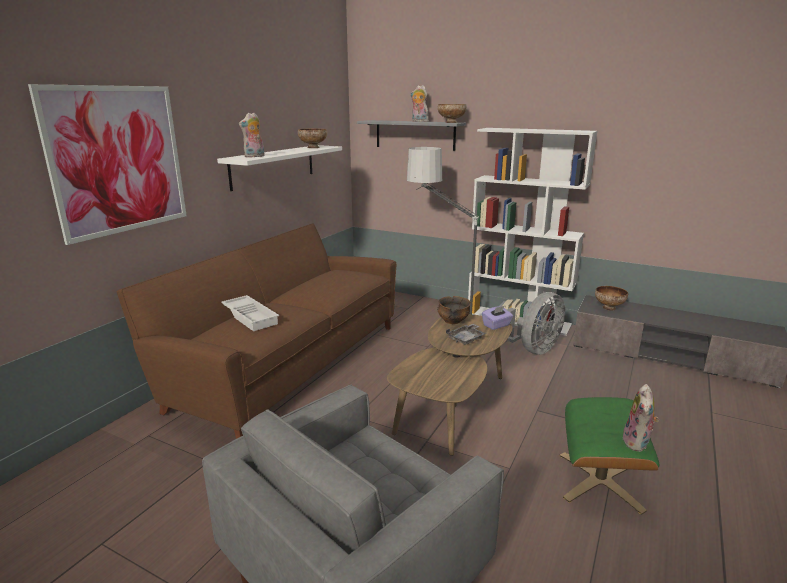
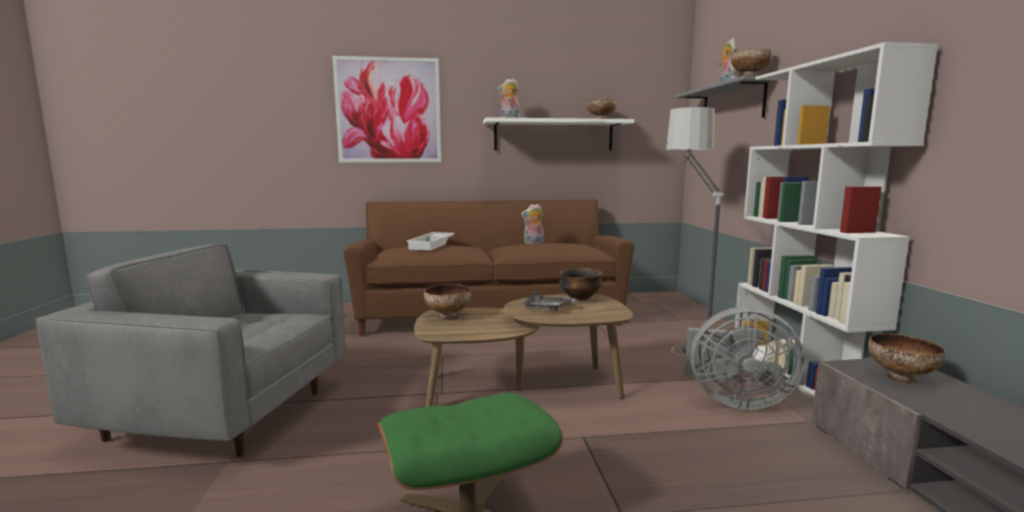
camera: 55 degrees right, 10 degrees down
(418, 377) = (448, 317): none -> bowl
(496, 325) = (610, 313): purple tissue box -> none
(637, 443) = (418, 438): plush toy -> plush toy (533, 243)

